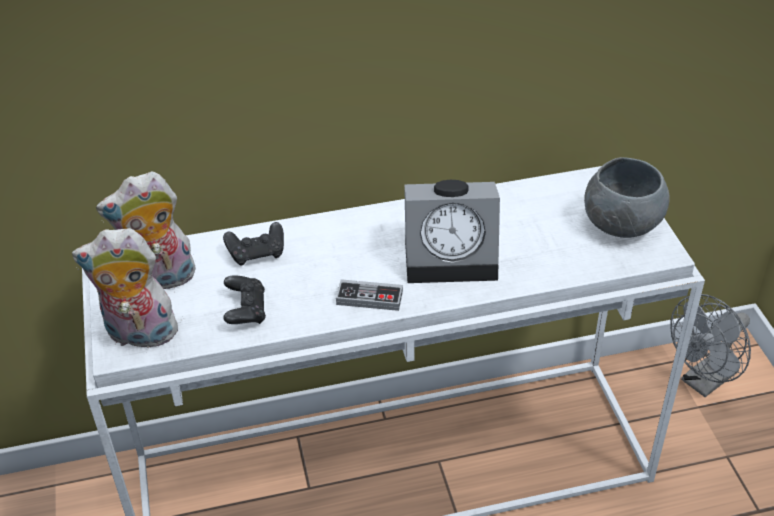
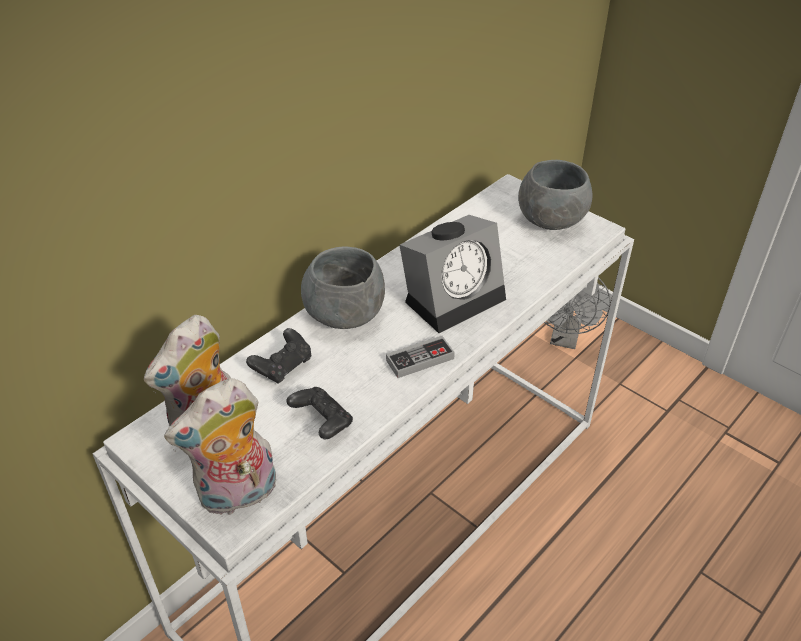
camera: 35 degrees left, 0 degrees up
(344, 233) = (345, 315): none -> grey bowl

